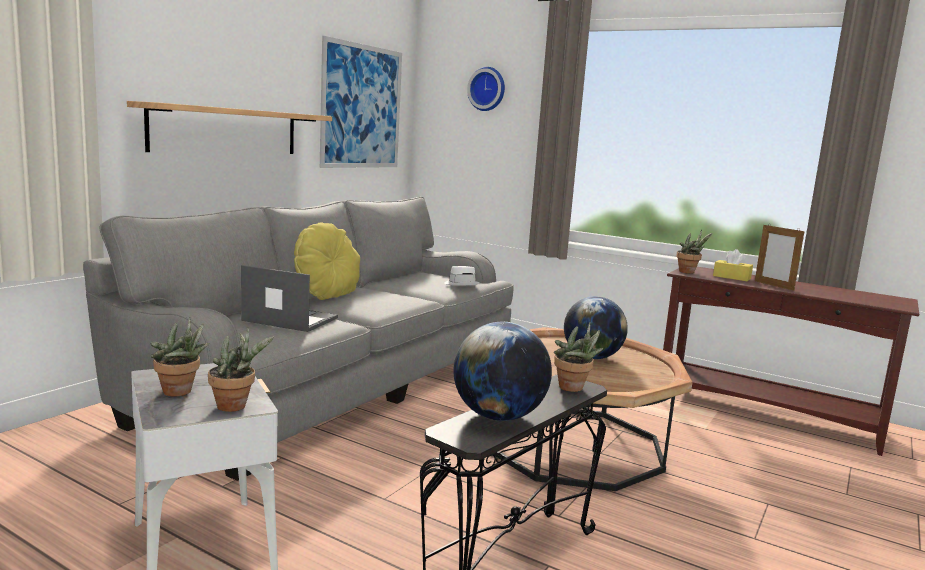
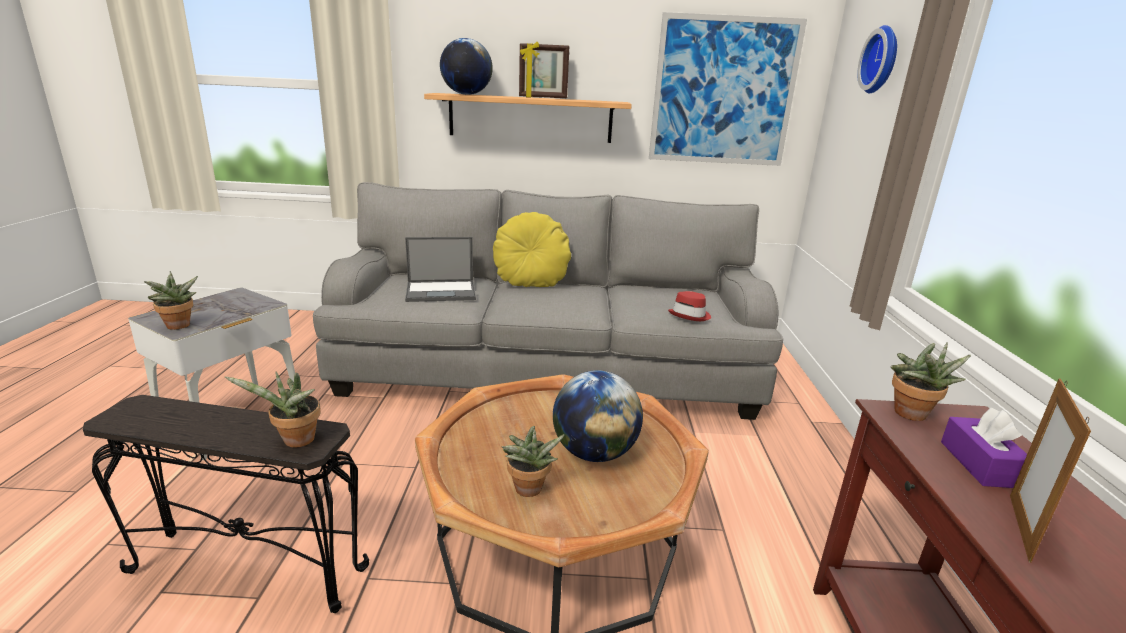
camera: 60 degrees right, 10 degrees up
(180, 392) = (201, 307): potted plant -> potted plant (528, 491)
(247, 109) = (543, 98): none -> picture frame
(289, 319) = (442, 291): laptop -> laptop turned 90 degrees clockwise
(461, 284) = (690, 315): white hat -> red hat
(498, 416) = (183, 418): globe -> globe (466, 94)
(731, 277) = (979, 464): yellow tissue box -> purple tissue box

